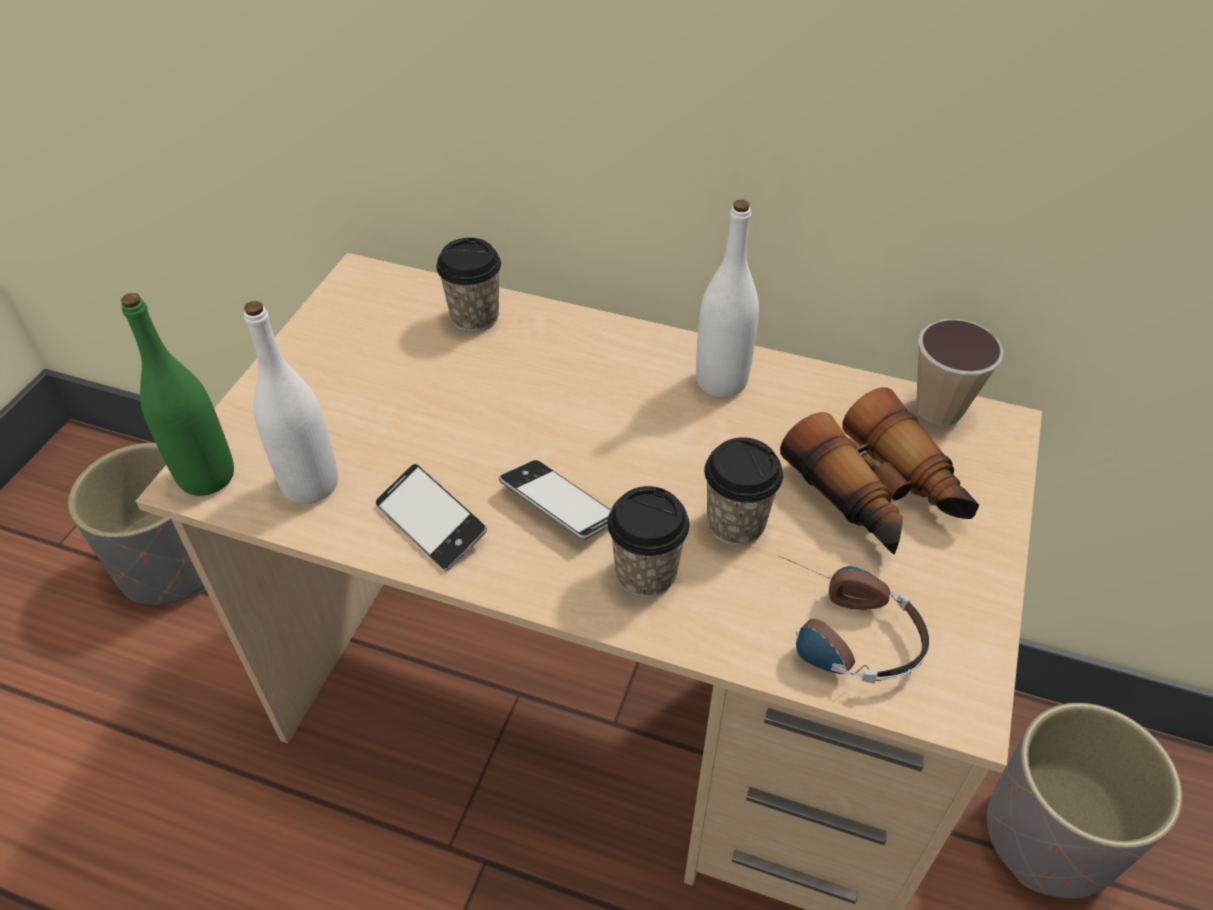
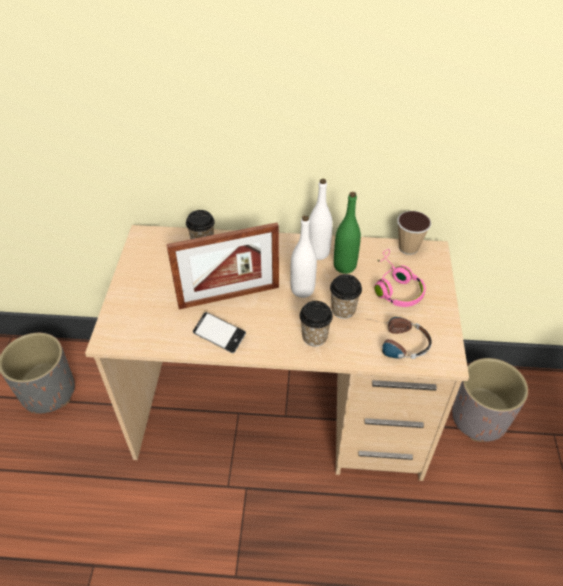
camera: 15 degrees left, 0 degrees up
(207, 476) = (113, 336): green bottle -> green bottle (344, 266)
(310, 484) = (160, 330): white bottle -> white bottle (302, 290)
(486, 440) = (229, 296): none -> picture frame
(559, 506) = (269, 317): phone -> none
(878, 495) = (395, 287): binoculars -> pink headphones

